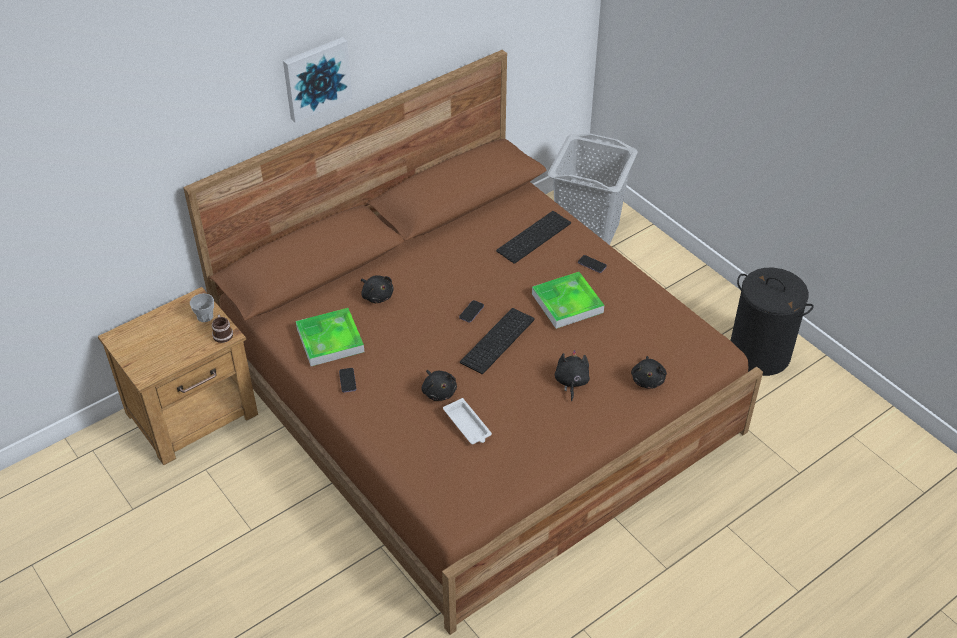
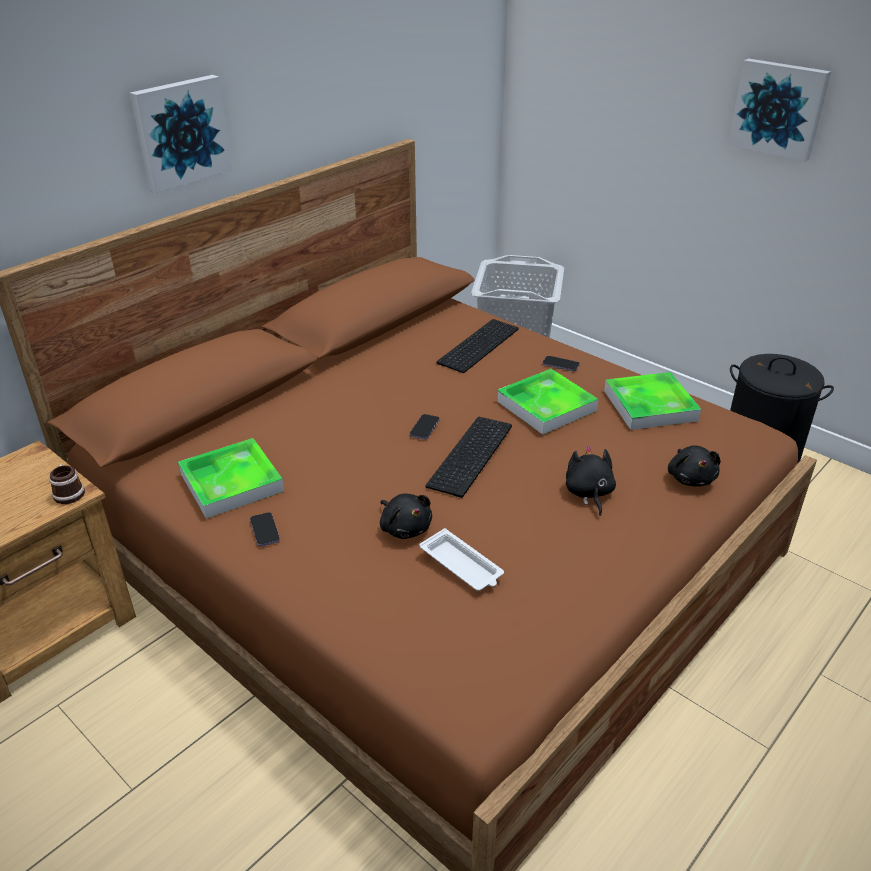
camera: 10 degrees left, 10 degrees down
(205, 316) = (42, 474): cup -> none
(377, 295) = (291, 424): black plush toy -> none
(645, 313) = (650, 405): none -> tray
(793, 82) = (779, 109): none -> picture

